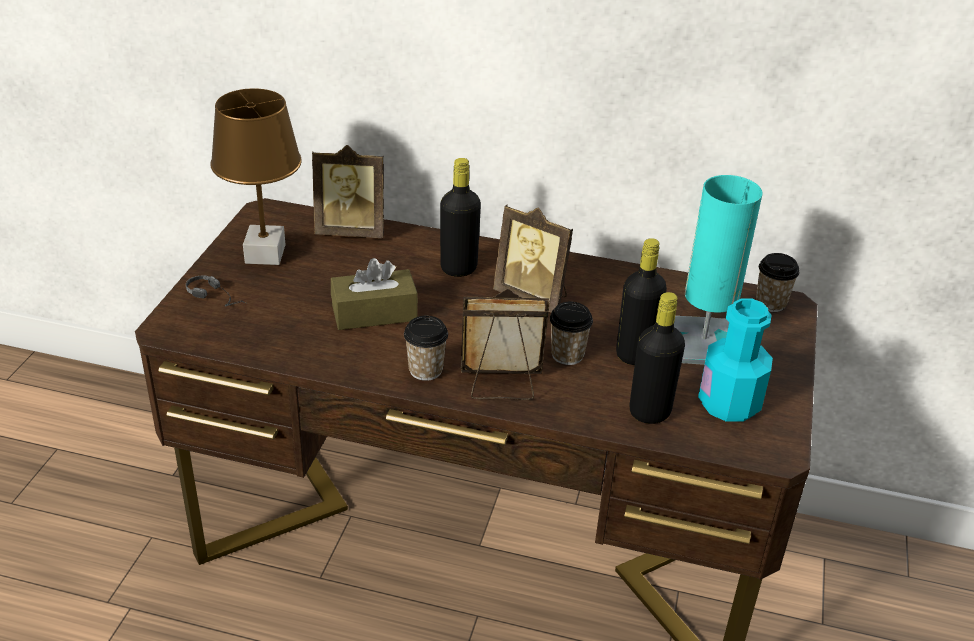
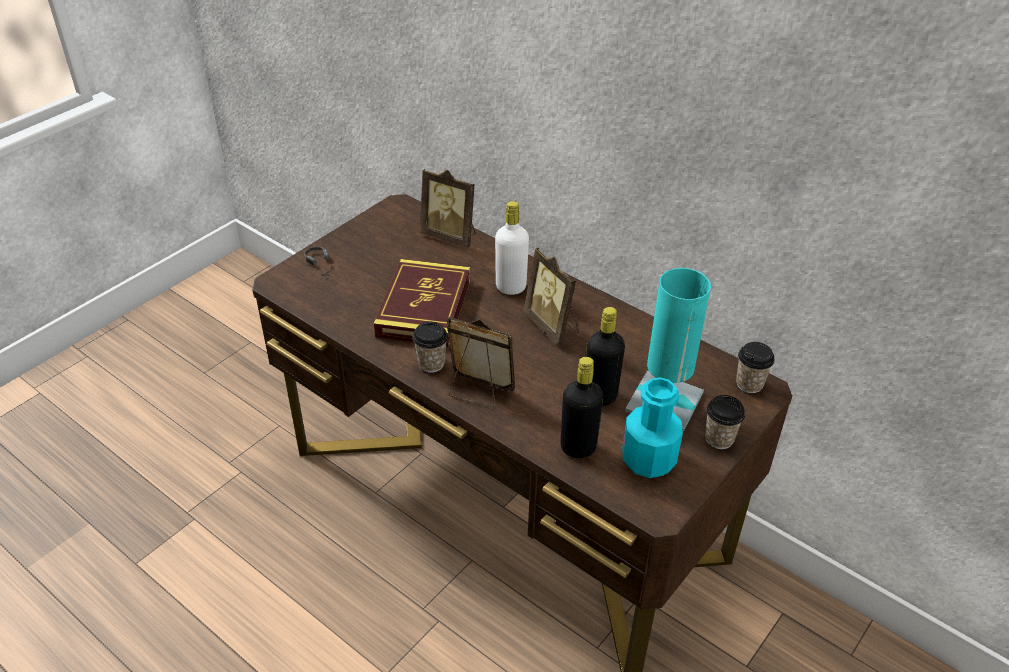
camera: 25 degrees right, 5 degrees up
(266, 254) = (377, 240): brown table lamp -> none
(374, 313) = (424, 308): brown tissue box -> book
(458, 268) = (511, 287): black bottle -> white bottle
(567, 355) = (546, 381): cup -> cup (719, 439)

